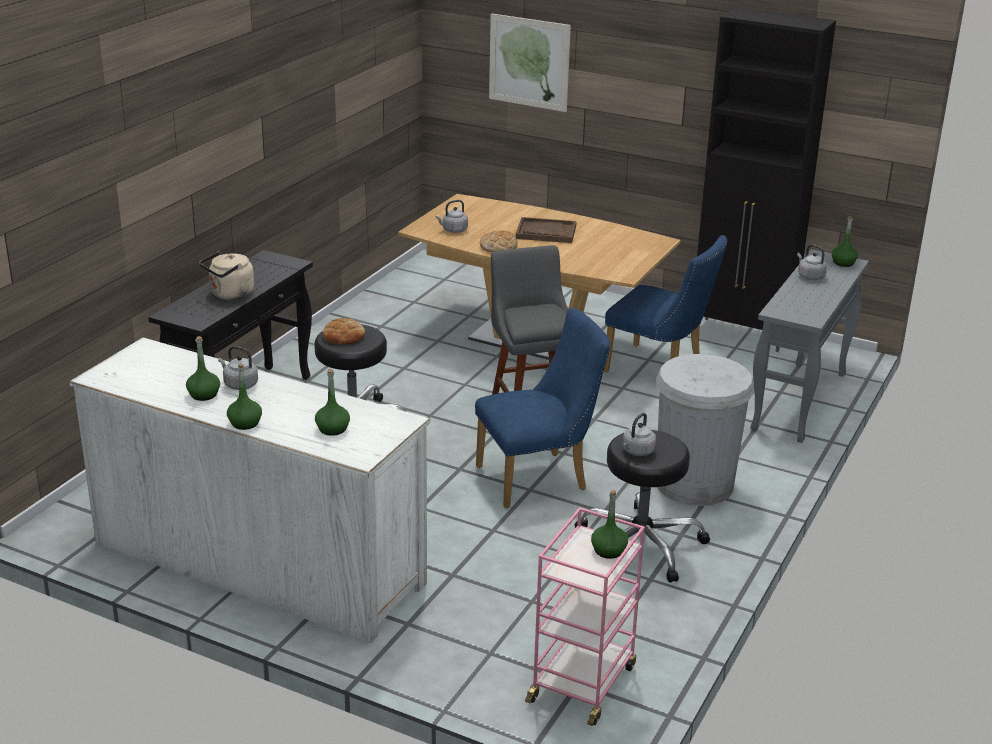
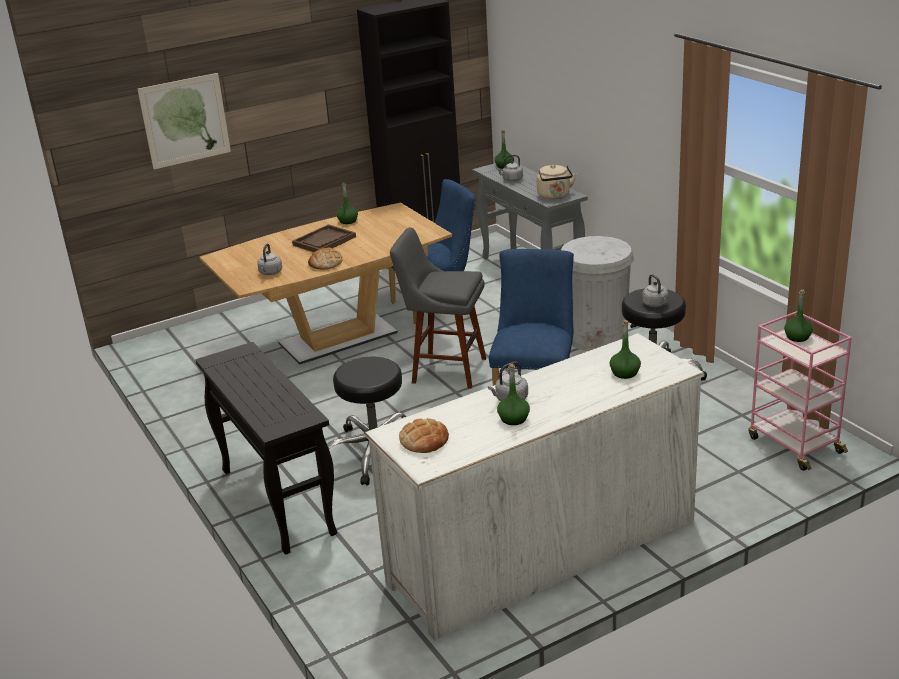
camera: 55 degrees left, 0 degrees up
(230, 295) = (270, 392): beige kettle -> beige kettle (554, 196)
(245, 423) = (583, 408): green bottle -> green bottle (348, 221)
(343, 336) = (361, 373): bread -> bread (424, 440)

